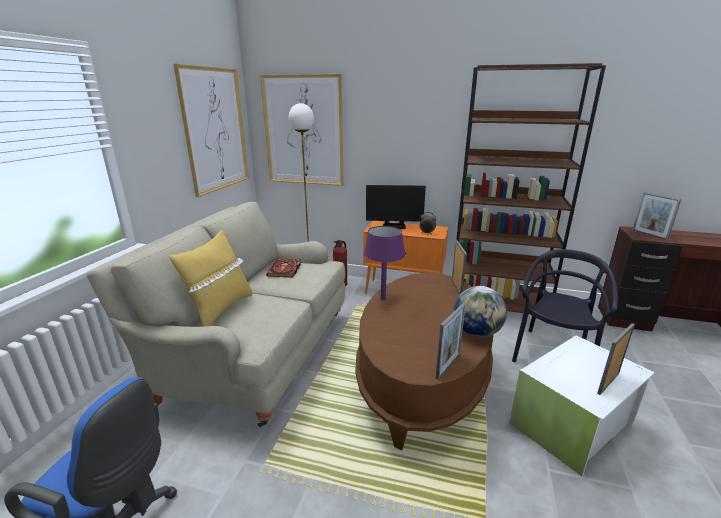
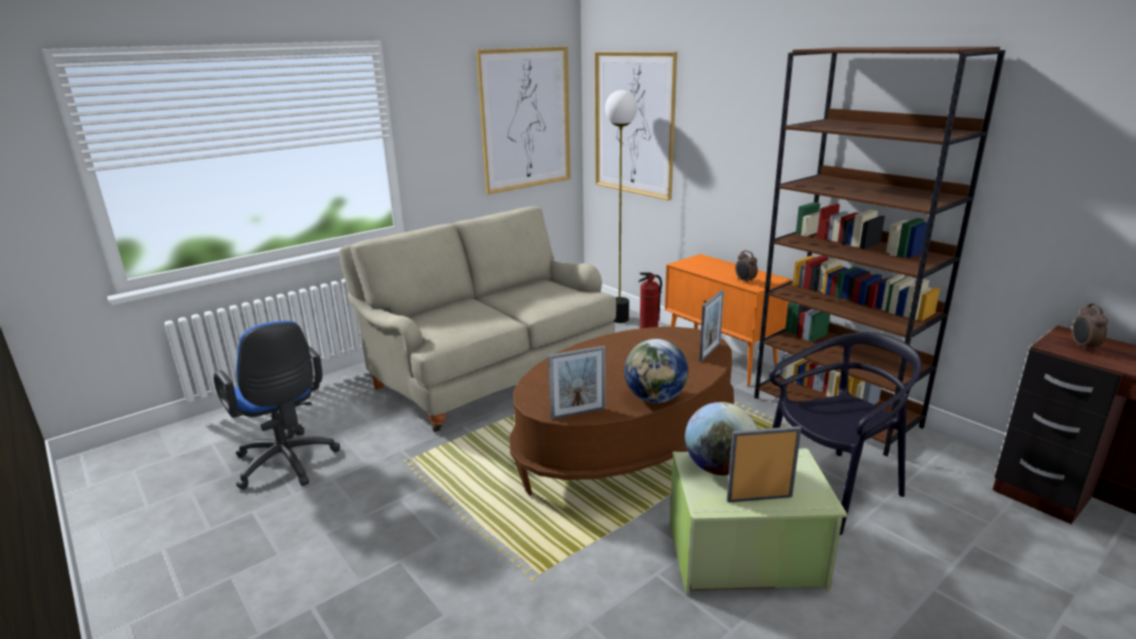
camera: 35 degrees right, 0 degrees up
(220, 309) = (439, 310): yellow pillow -> none
(285, 270) = (539, 290): book -> none
(383, 298) = (605, 341): purple table lamp -> none
(394, 226) = (715, 265): monitor -> none
(559, 370) = (719, 468): none -> globe
(573, 425) = (746, 557): white storage box -> green storage box
(649, 235) = (1083, 347): picture frame -> alarm clock

